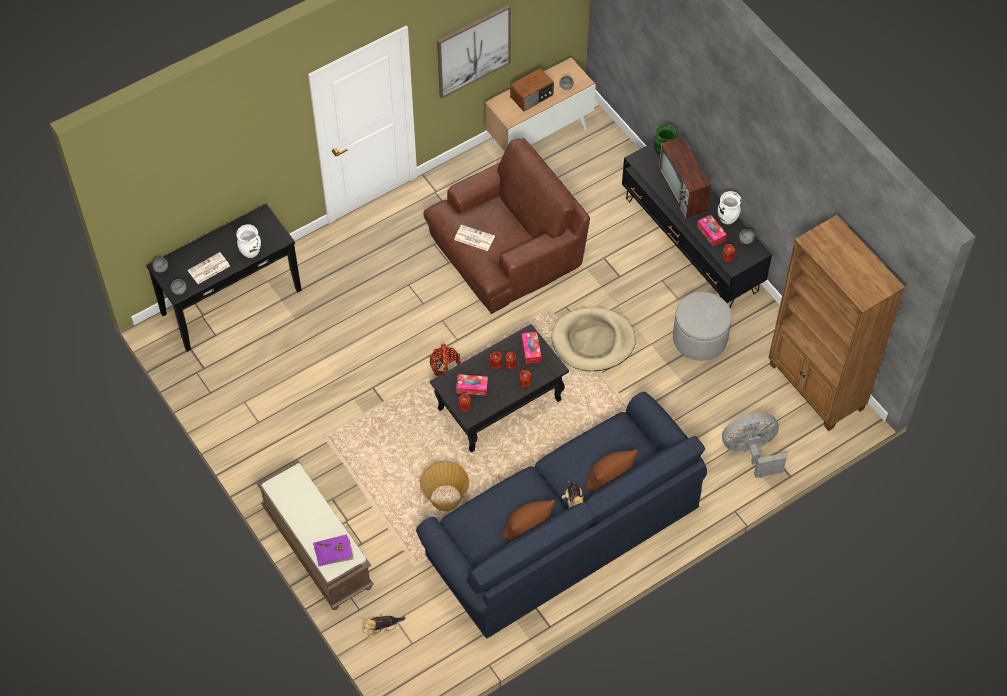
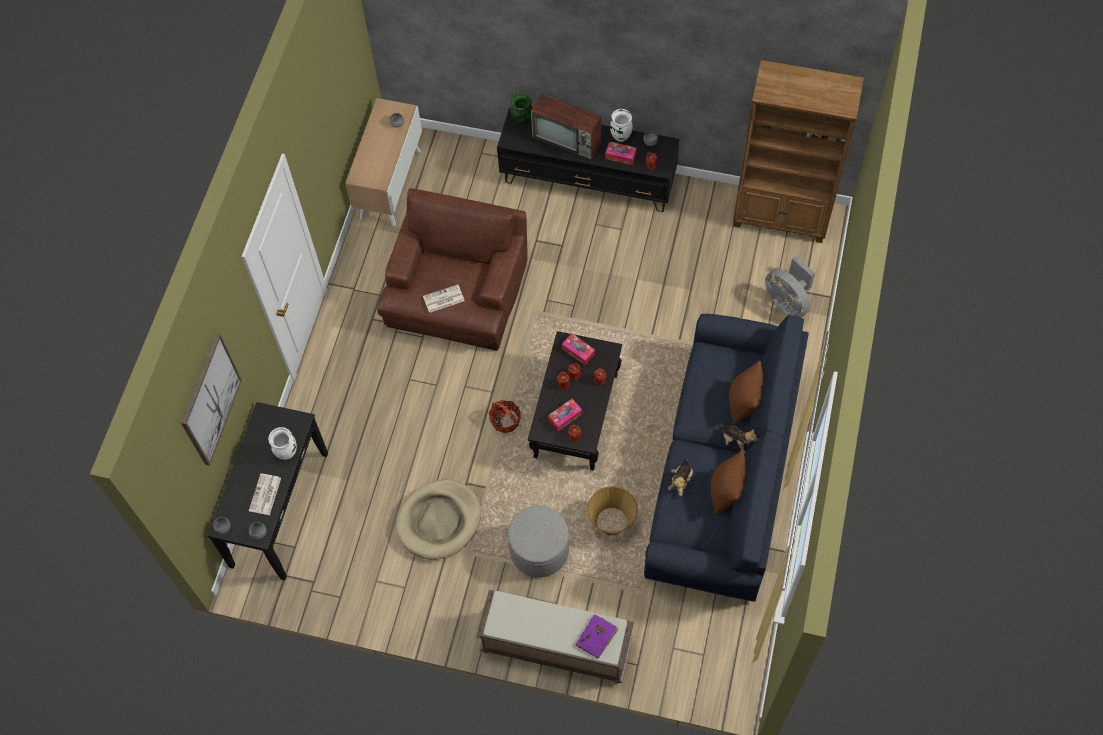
camera: 40 degrees left, 5 degrees up
(383, 629) = (670, 663): plush toy -> plush toy (680, 481)
(473, 50) = (324, 141): picture -> picture (210, 400)
(532, 96) = (379, 151): radio -> none
(593, 341) = (594, 310): beige dog bed -> beige dog bed (439, 521)
(700, 338) = (667, 246): grey ottoman -> grey ottoman (539, 550)
(751, 452) = (787, 301): grey fan -> grey fan turned 75 degrees counterclockwise

